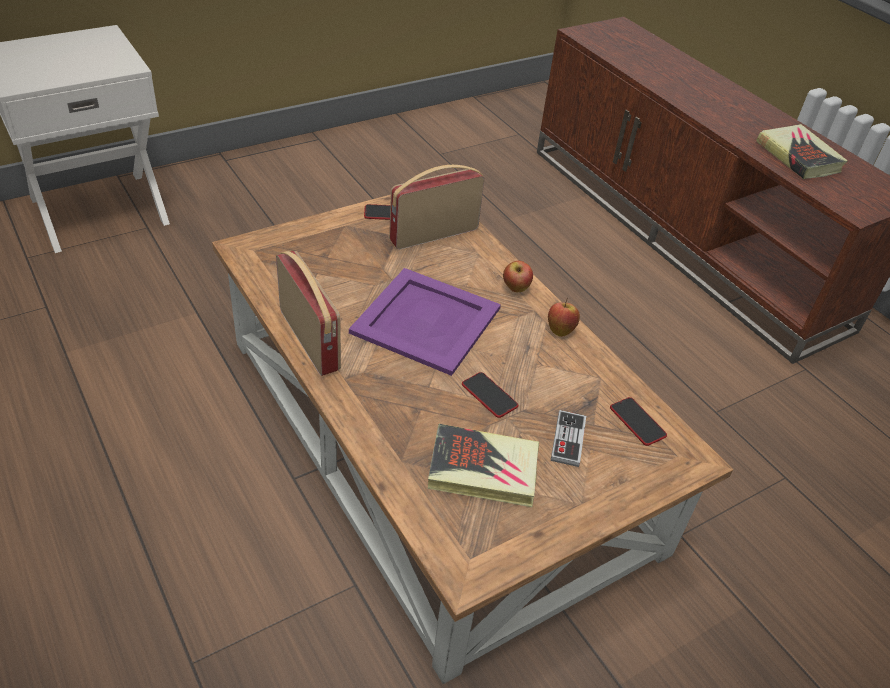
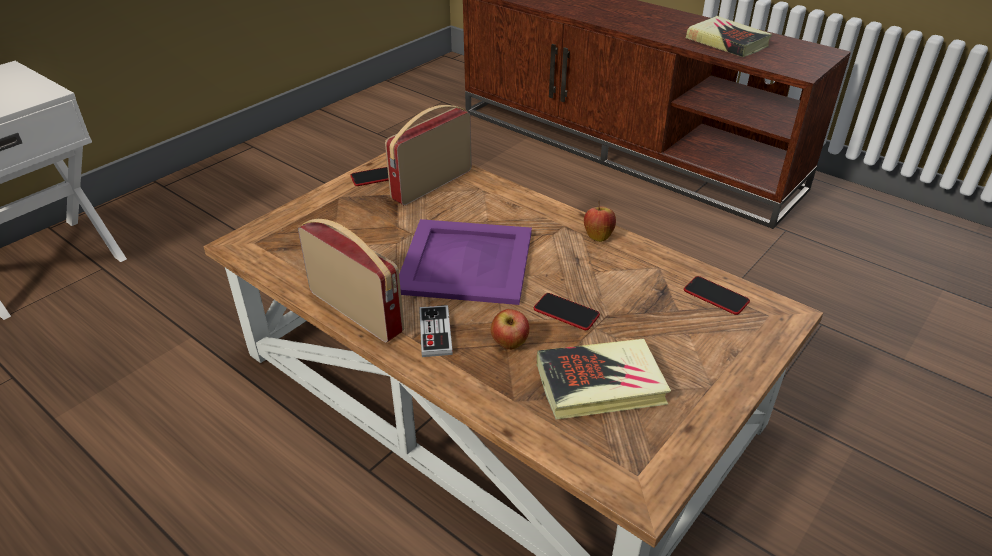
camera: 15 degrees left, 5 degrees down
(515, 289) = (536, 211): apple -> apple (509, 344)
(568, 439) = (663, 331): game controller -> game controller (435, 332)

